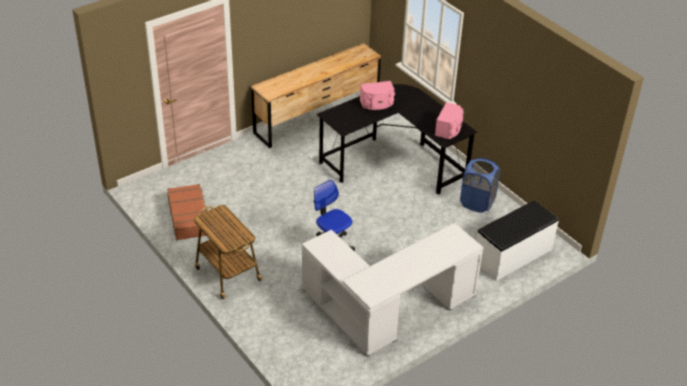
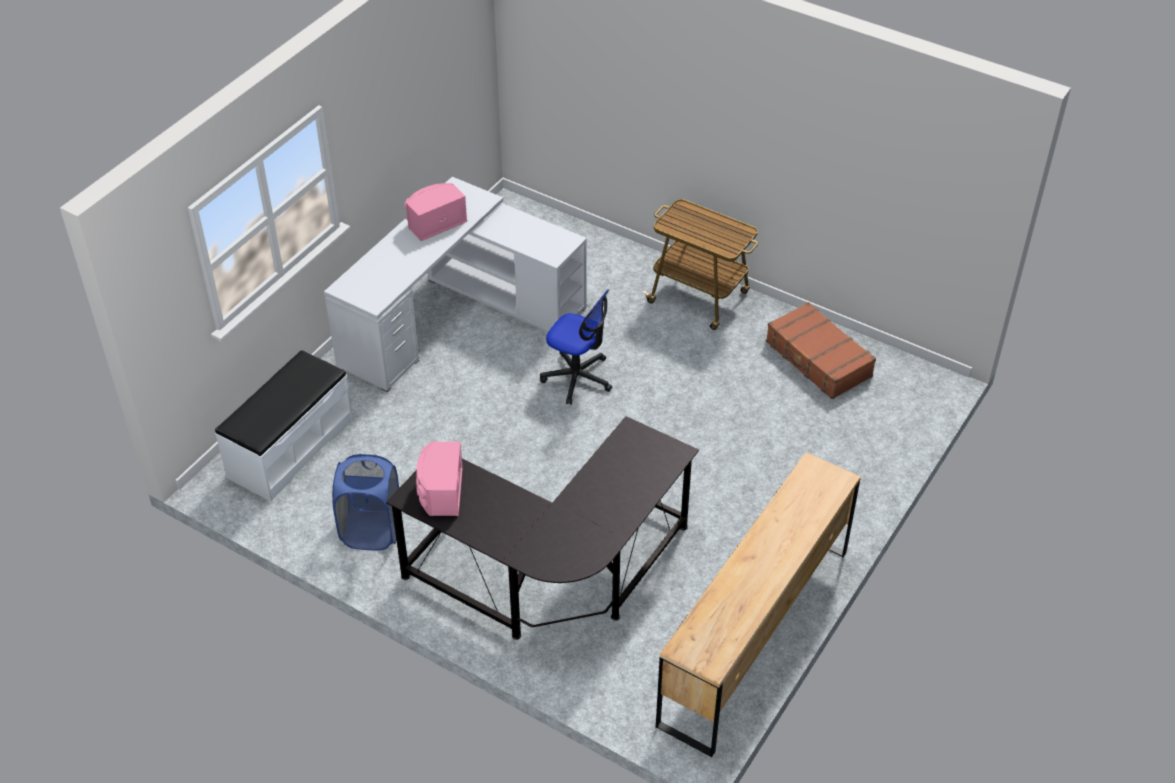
camera: 160 degrees right, 5 degrees up
(377, 103) = (601, 509): pink speaker -> pink speaker (435, 222)

